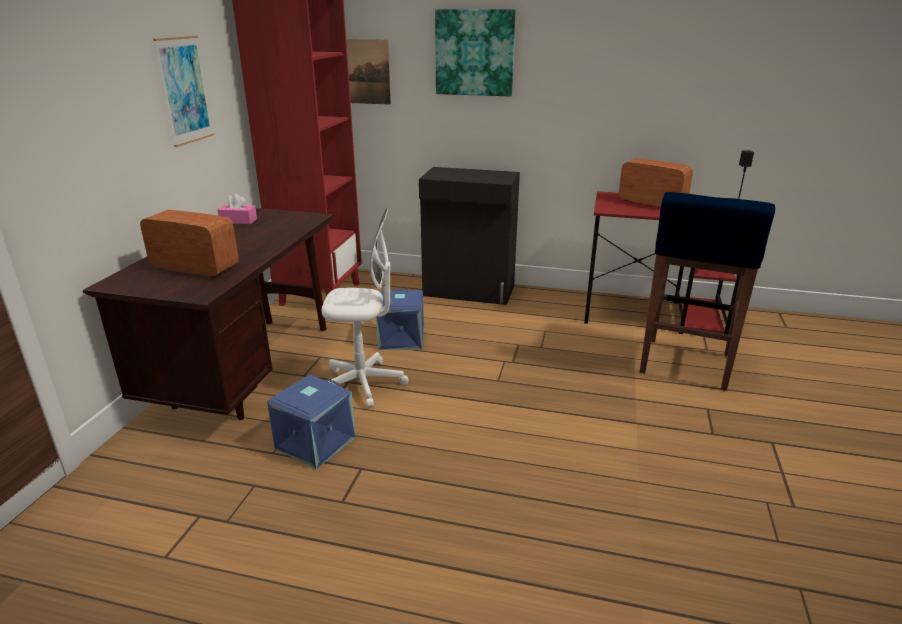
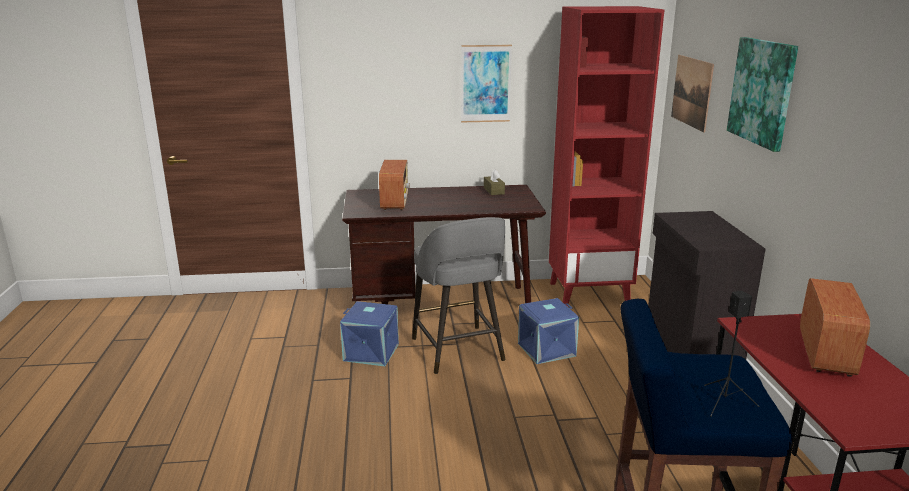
camera: 70 degrees right, 5 degrees down
(238, 221) = (494, 191): pink tissue box -> brown tissue box
(363, 384) = (458, 351): white office chair -> grey stool

